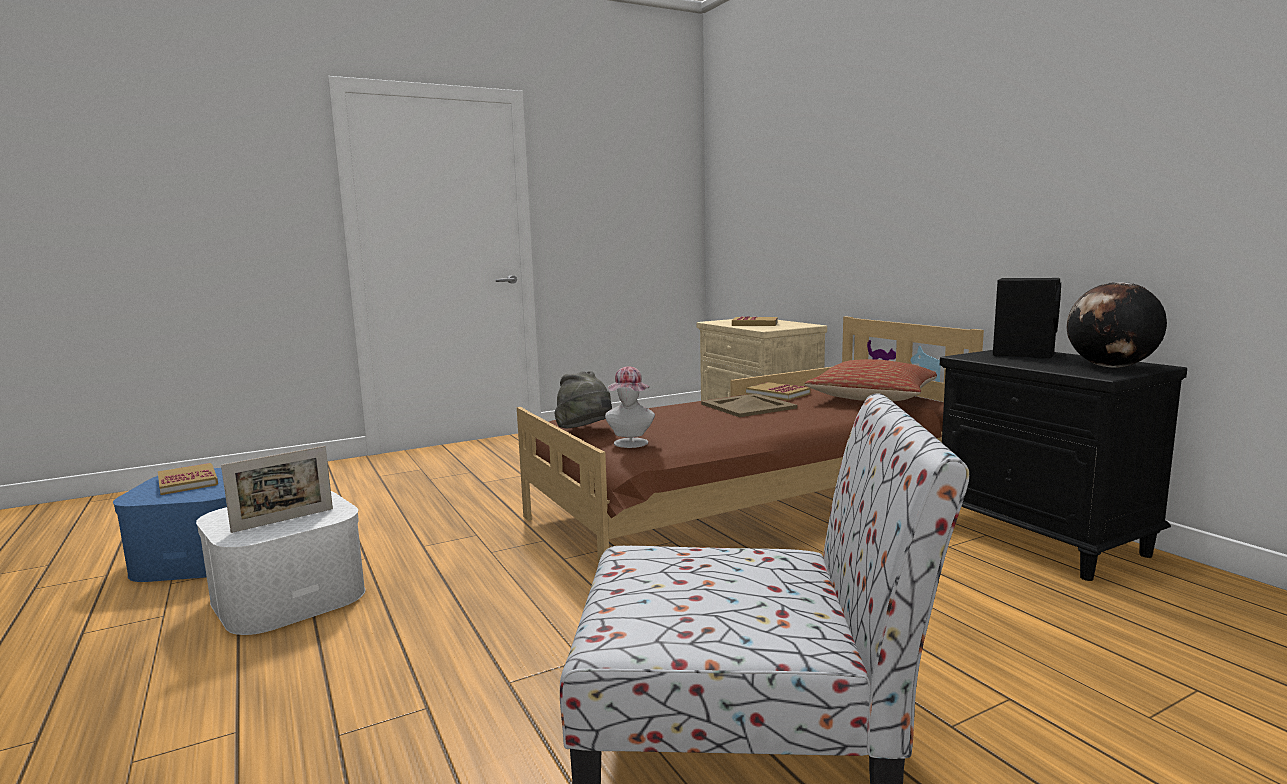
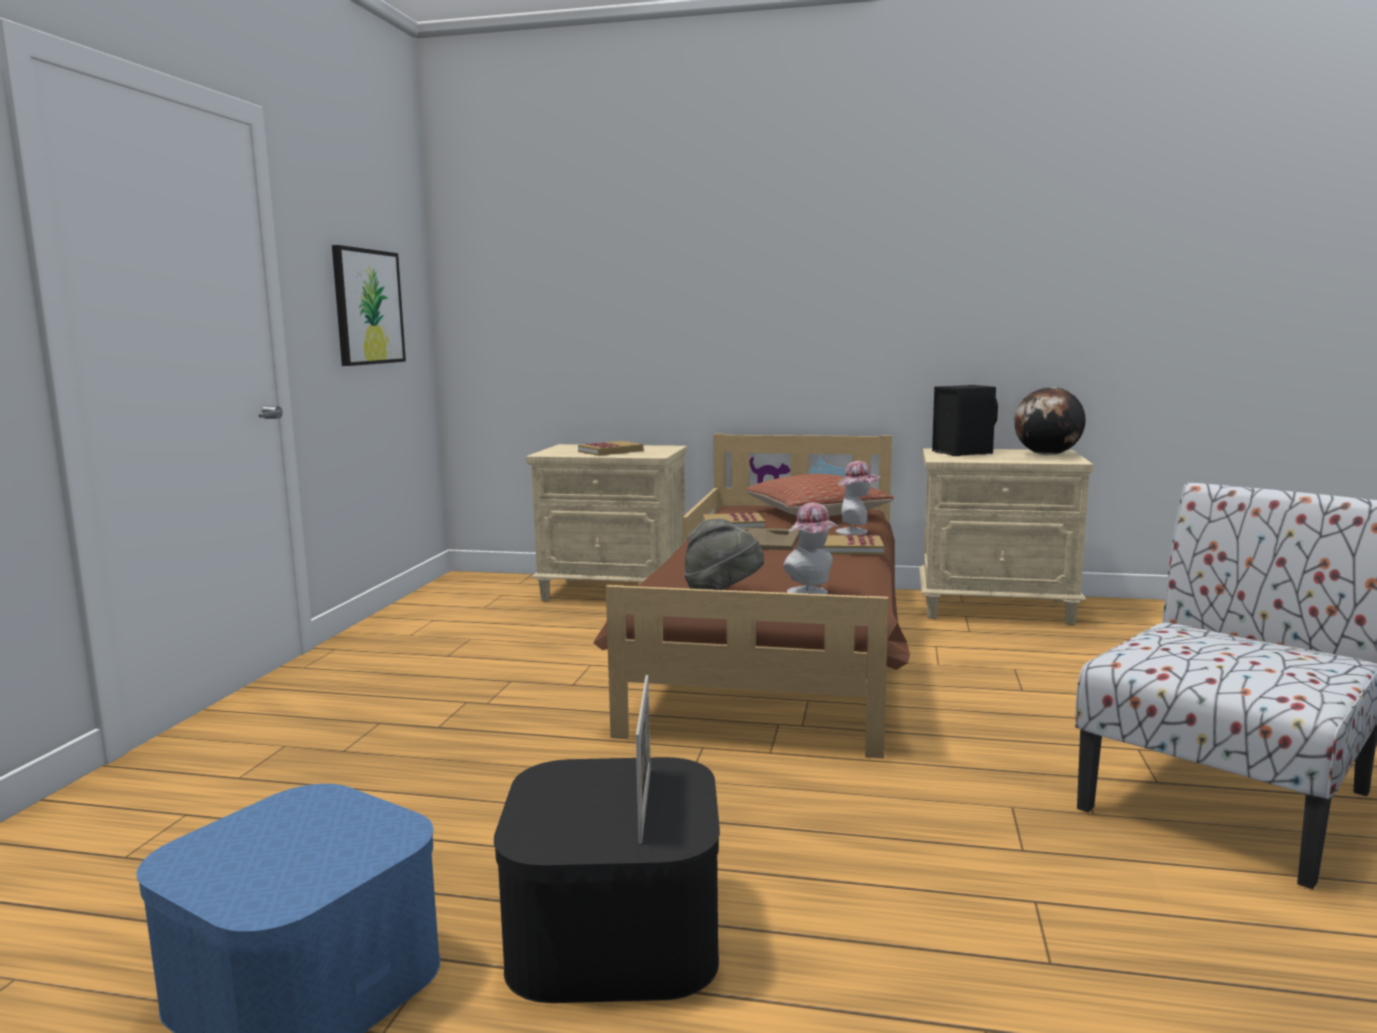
camera: 50 degrees left, 0 degrees up
(188, 482) = (262, 850): book -> book (848, 548)
(289, 595) = (614, 931): white storage box -> black storage box
(622, 212) = (367, 307): none -> picture
(843, 416) = (856, 532): none -> hat
(1043, 540) = (997, 608): black nightstand -> beige nightstand

